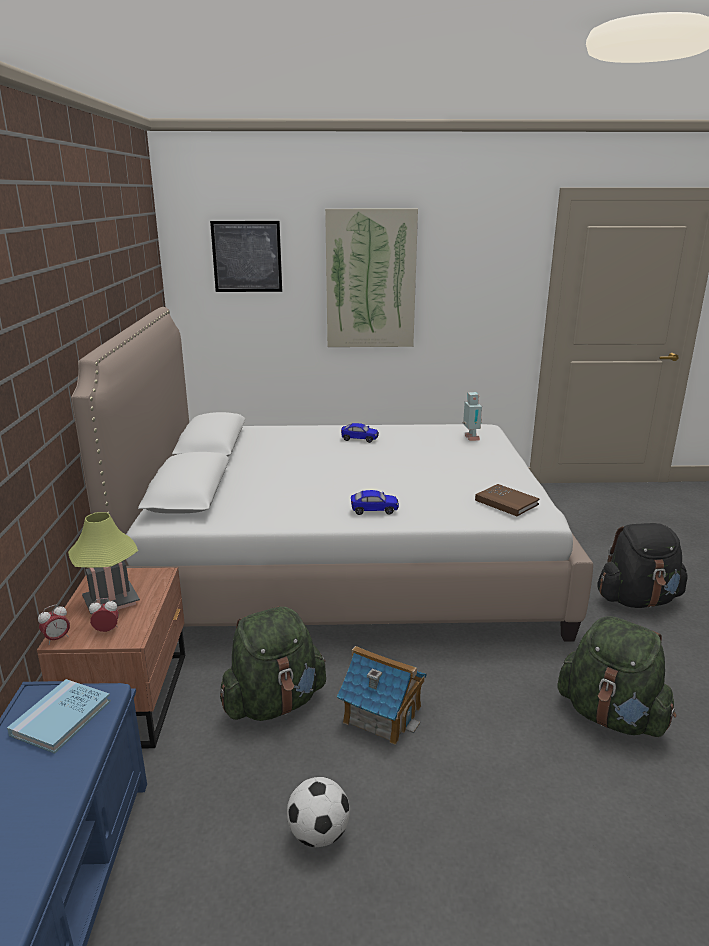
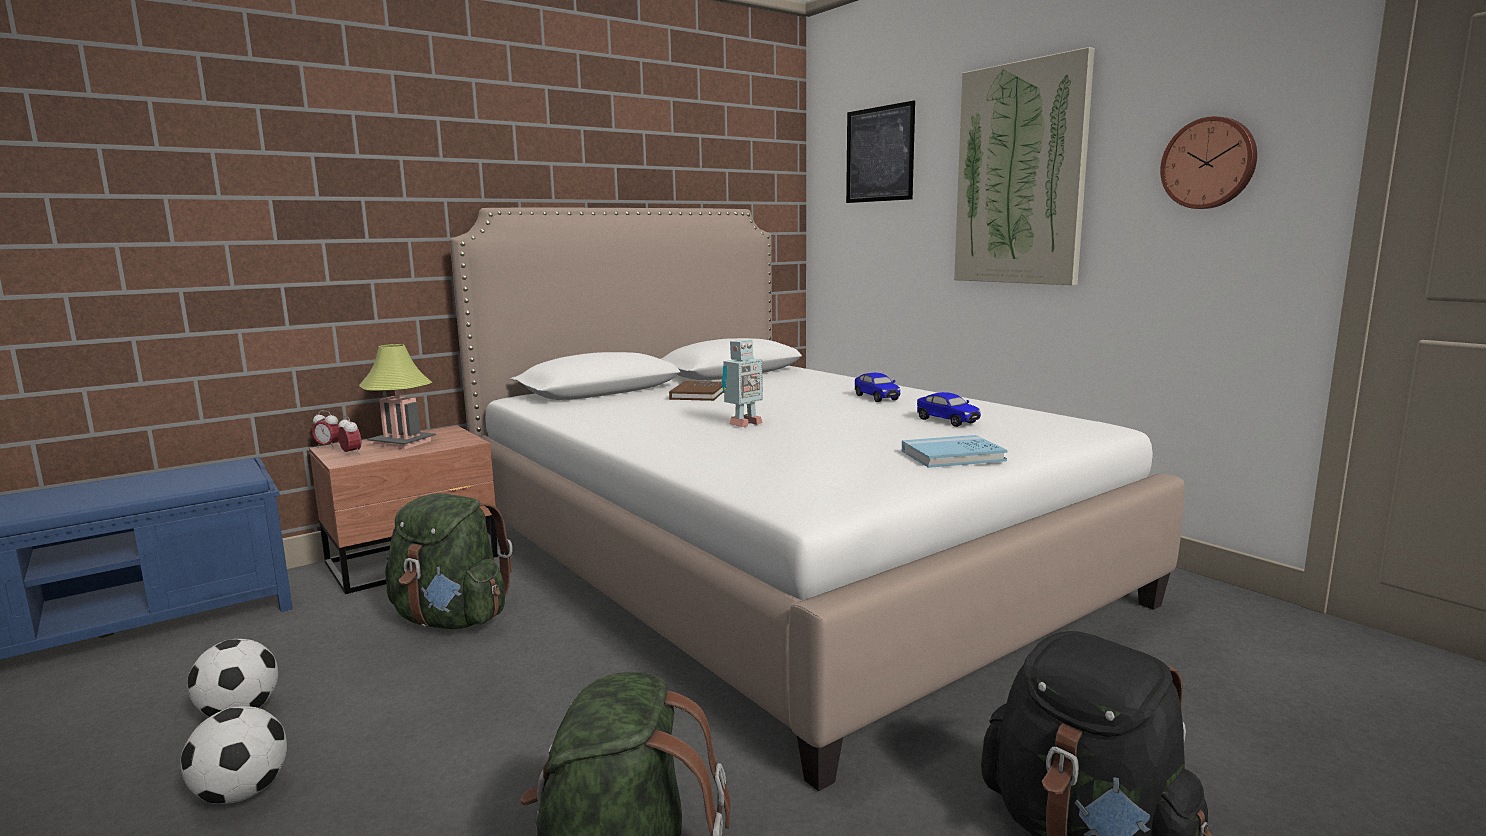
camera: 55 degrees right, 10 degrees down
(61, 718) = (205, 476): blue book -> blue book (952, 456)
(374, 510) = (664, 439): toy car -> toy car (947, 421)
(382, 714) = (474, 684): toy house -> none
(435, 840) = (241, 794): none -> football
(470, 438) = (1023, 428): toy robot -> toy robot (743, 424)
(484, 281) = (1209, 163): none -> wall clock
(506, 502) = (806, 477): brown book -> brown book (698, 394)

